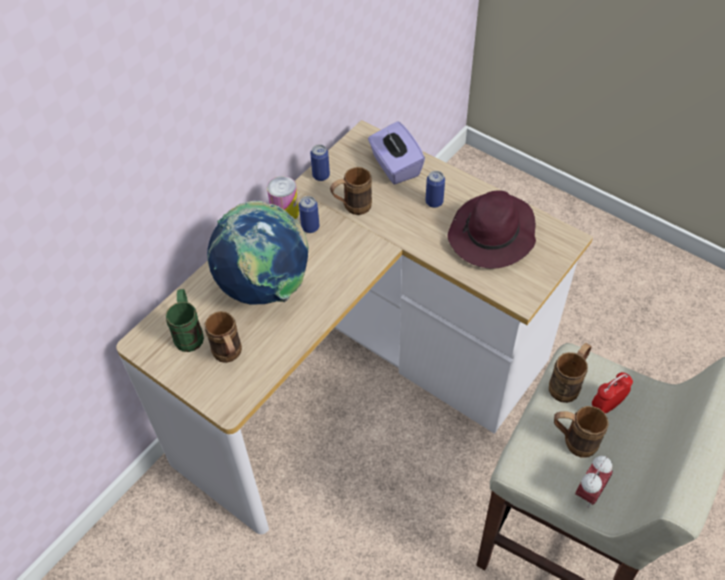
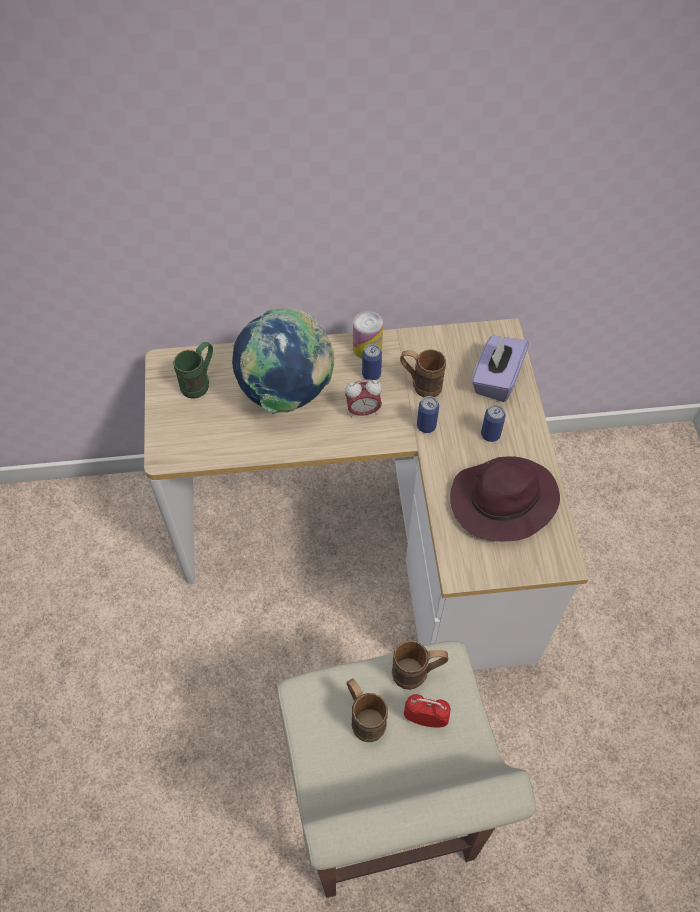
camera: 45 degrees right, 5 degrees up
(229, 356) = (205, 422): brown mug -> none
(321, 176) = (429, 340): can -> can (426, 426)
(589, 492) = (326, 764): alarm clock -> alarm clock (363, 411)

